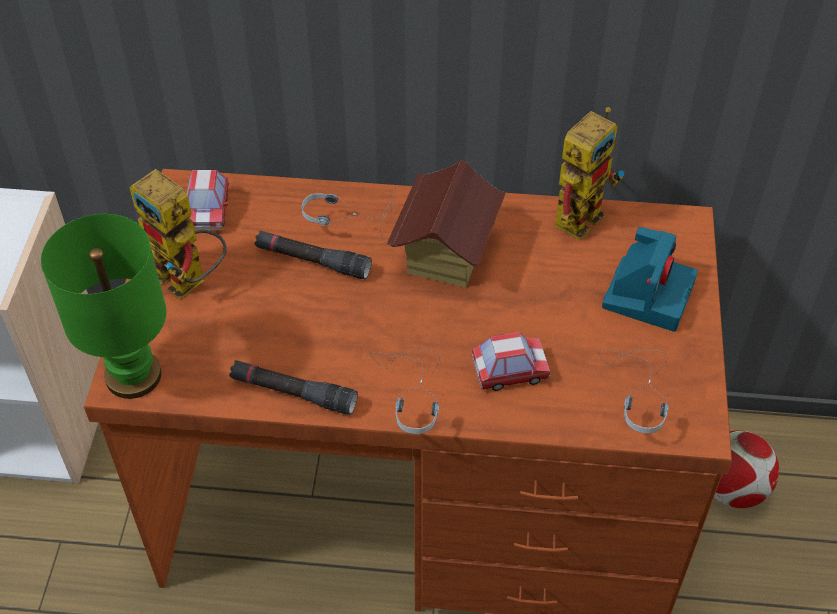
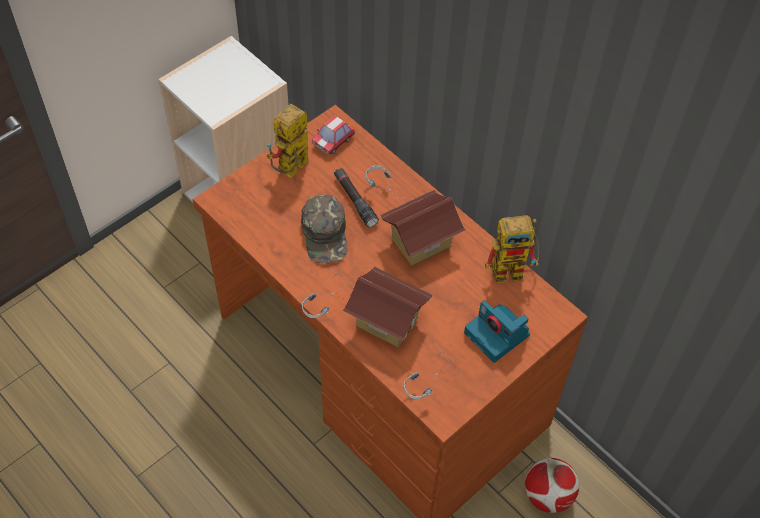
camera: 40 degrees right, 5 degrees up
(132, 377) = (223, 199): green table lamp -> none
(189, 281) = (290, 171): toy robot -> toy robot turned 45 degrees clockwise
(293, 393) = (281, 258): black flashlight -> none
(319, 325) = (325, 234): none -> green cap
(509, 371) = (387, 321): toy car -> toy house
(648, 293) = (498, 335): camera -> camera turned 75 degrees clockwise

